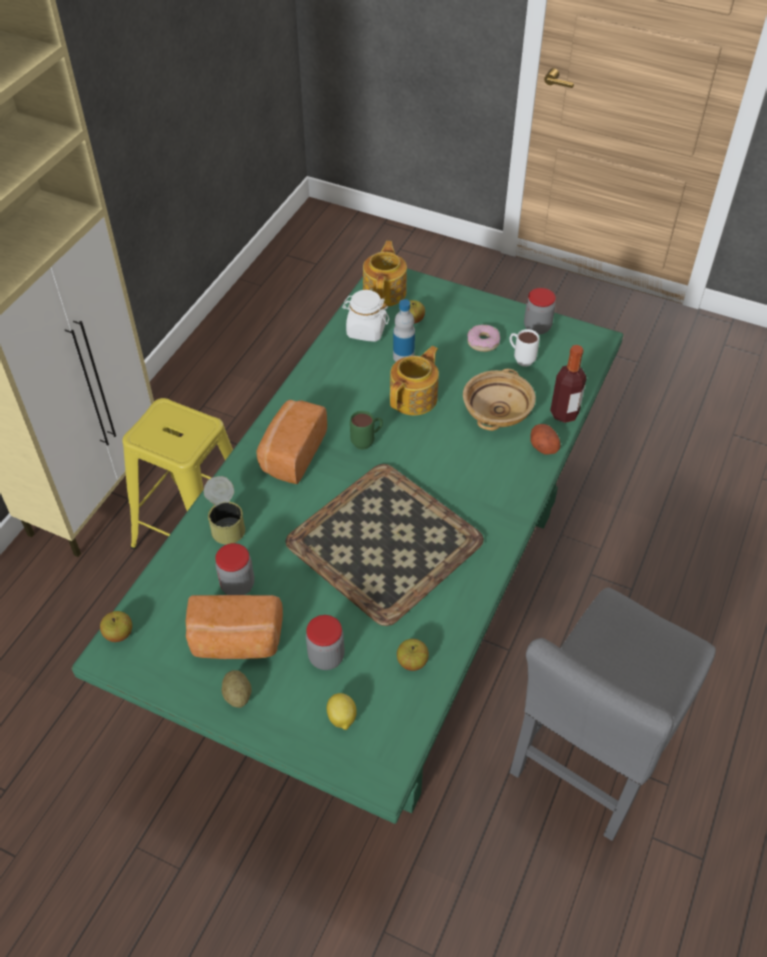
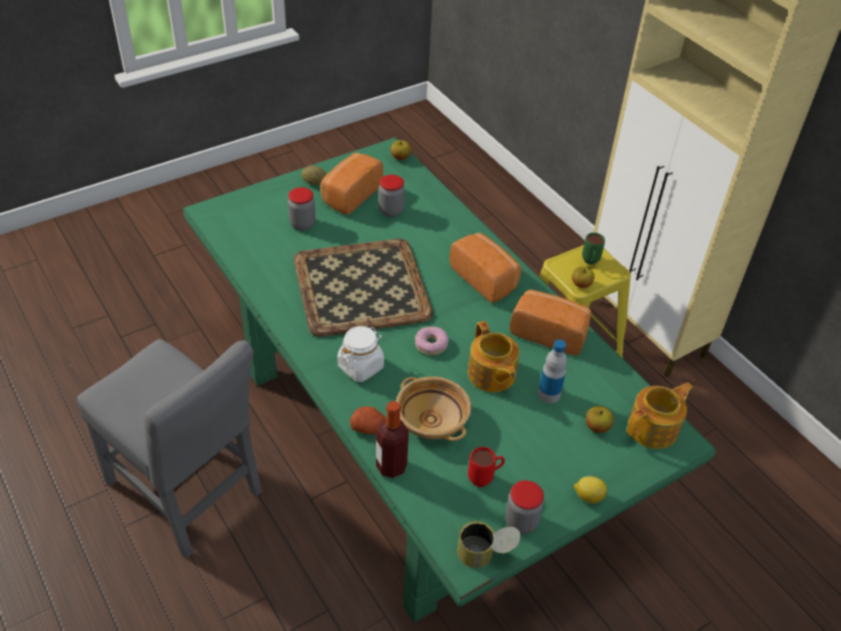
camera: 120 degrees right, 5 degrees down
(226, 522) = (447, 224): can -> can (486, 555)
(330, 382) = (549, 332): none -> bread
(341, 718) = (257, 213): lemon -> lemon (588, 496)
(366, 330) = (603, 386): white jar -> white jar (361, 366)
(367, 442) = (464, 323): green mug -> green mug (590, 263)
(385, 291) = (654, 428): teapot -> teapot turned 75 degrees counterclockwise
(412, 662) = (260, 256): apple -> apple (581, 284)
(483, 342) = (529, 463): donut -> donut (431, 344)
(520, 359) = (485, 478): white mug -> red mug
(591, 757) = (188, 493): grey chair -> grey chair turned 150 degrees clockwise

